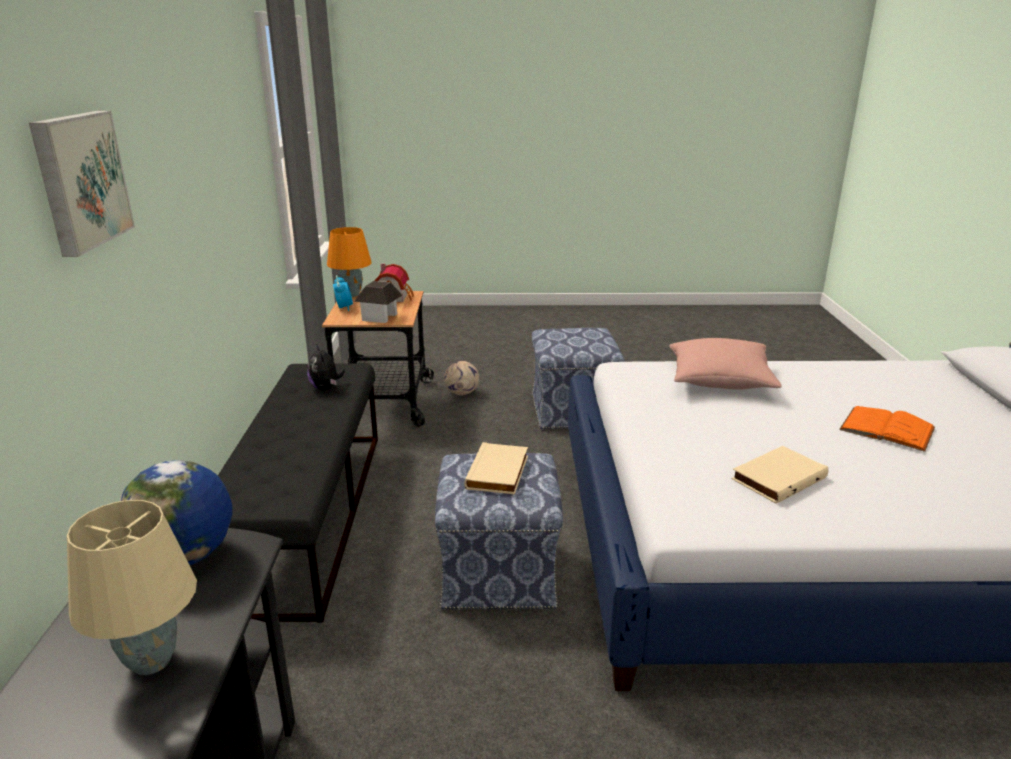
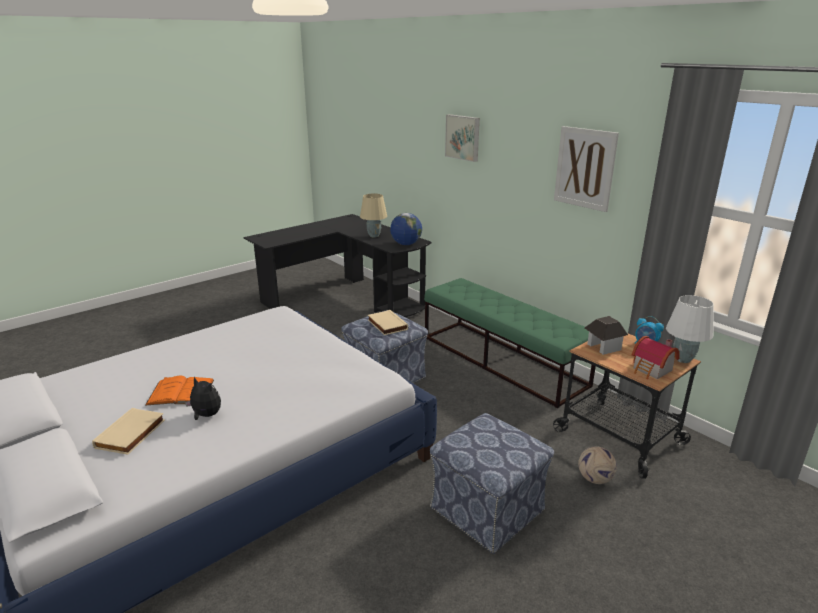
camera: 140 degrees right, 0 degrees up
(225, 151) = (585, 168): none -> picture
(309, 514) = (502, 360): black bench -> green bench
(326, 388) = (541, 326): plush toy -> plush toy (206, 415)
(352, 295) = (682, 359): orange table lamp -> white table lamp
(720, 380) = (309, 392): pink pillow -> none
(777, 477) = (245, 340): beige book -> beige book (131, 434)

